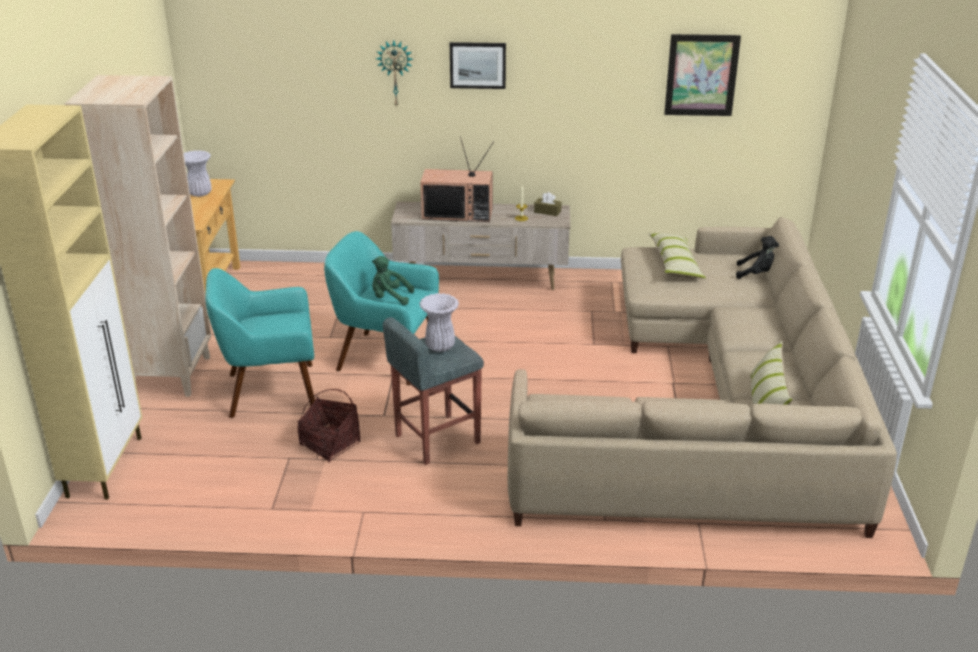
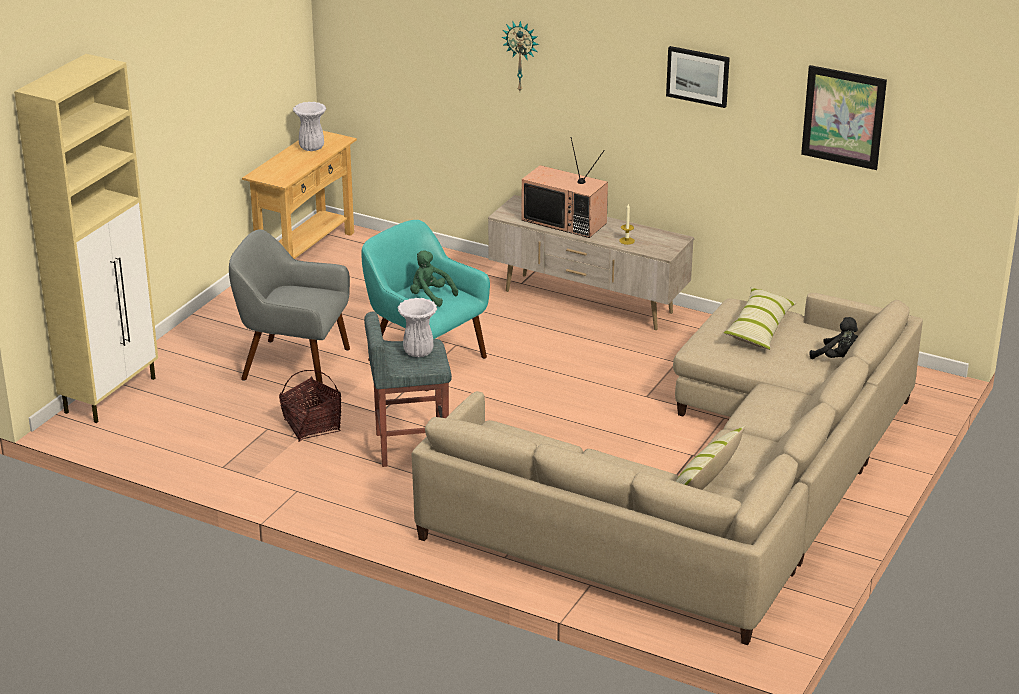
camera: 25 degrees right, 0 degrees up
(170, 375) = (216, 327): beige bookcase -> none
(270, 391) = (294, 365): turquoise armchair -> grey armchair
(477, 65) = (604, 62): picture -> picture (698, 76)
(547, 212) = (662, 239): brown tissue box -> none

